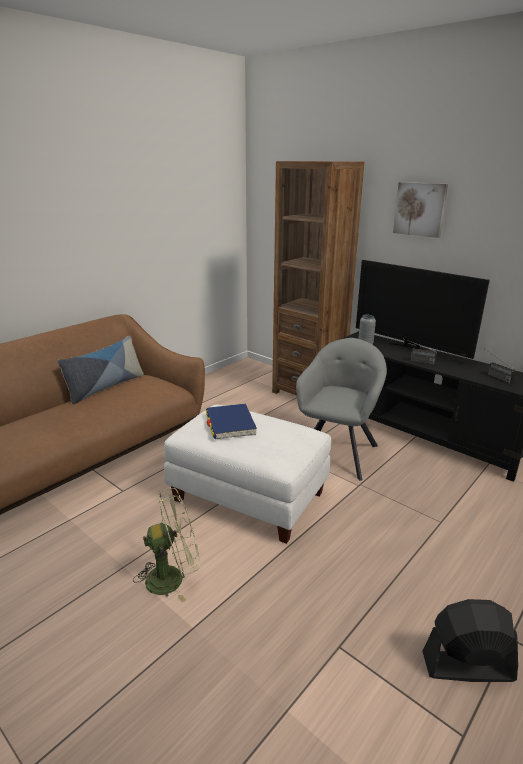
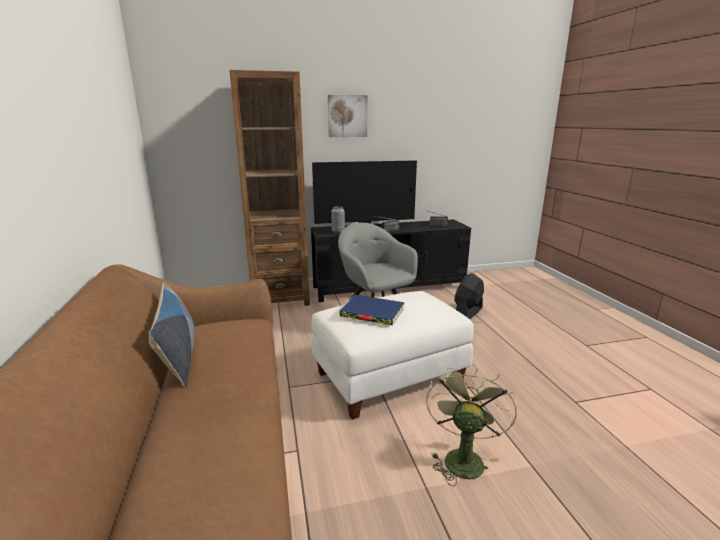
camera: 55 degrees left, 5 degrees down
(467, 666) = (603, 366): black fan -> black fan (468, 313)

